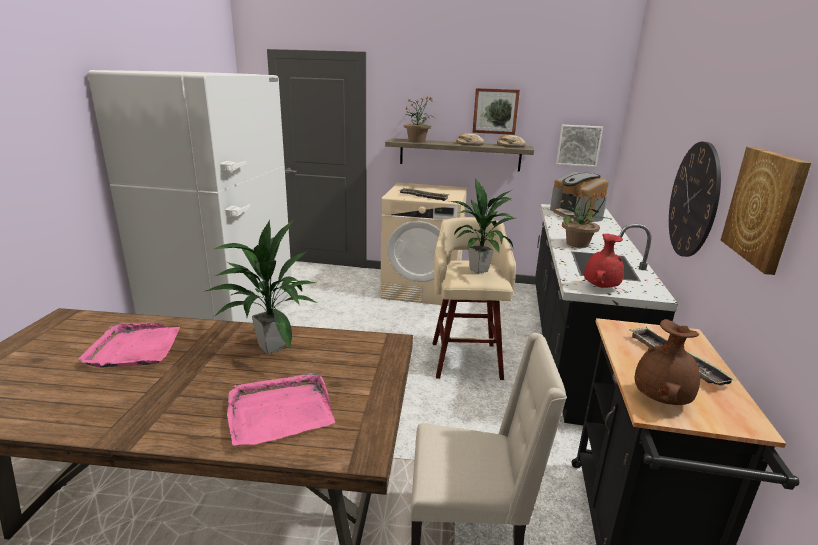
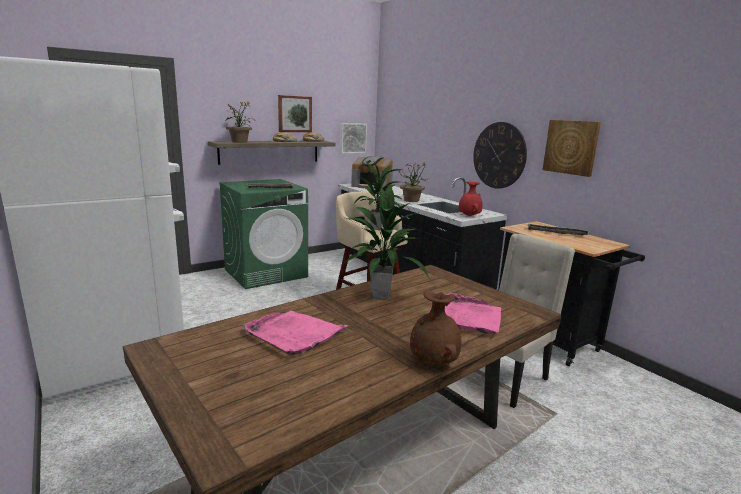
camera: 45 degrees left, 5 degrees down
(422, 288) = (266, 273): beige washing machine -> green washing machine
(662, 399) = (583, 245): brown vase -> brown vase (434, 361)

